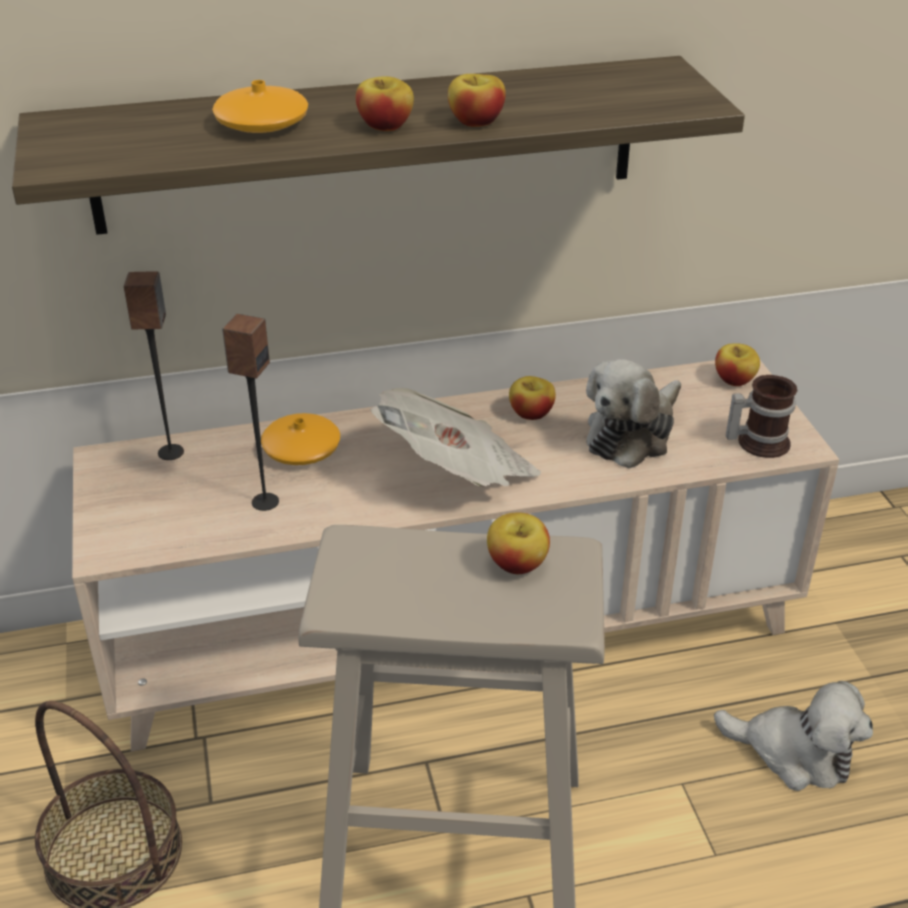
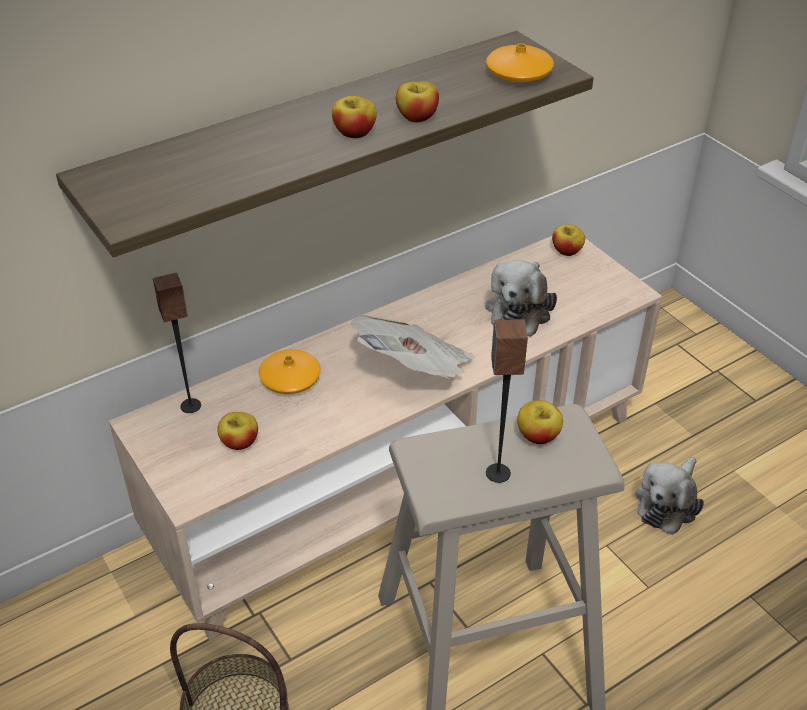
camera: 20 degrees left, 5 degrees up
(262, 123) = (260, 148): orange vase -> orange vase (519, 73)
(264, 502) = (287, 427): speaker -> speaker (497, 473)
(531, 413) = (441, 310): apple -> apple (239, 442)
(757, 441) = (604, 295): mug -> none
(794, 753) = (668, 503): plush toy -> plush toy turned 120 degrees clockwise

